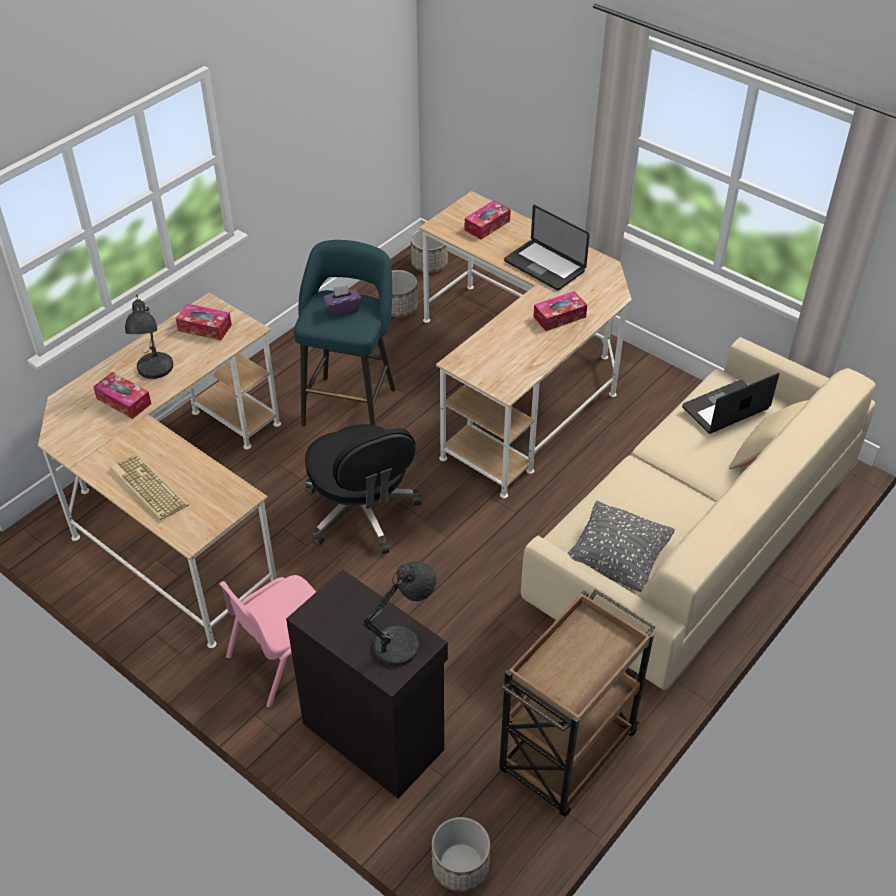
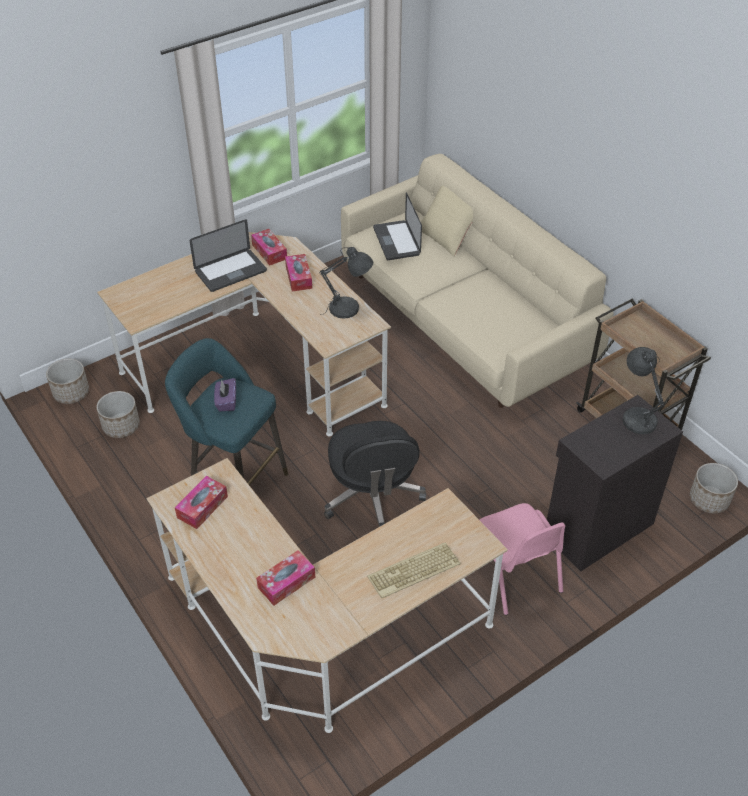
camera: 75 degrees left, 0 degrees up
(154, 370) = (249, 553): grey table lamp -> grey table lamp (348, 309)
(362, 513) = (372, 497): black office chair -> black office chair turned 90 degrees clockwise
(487, 225) = (155, 292): tissue box -> tissue box (269, 252)
(616, 561) = (524, 330): grey pillow -> none

